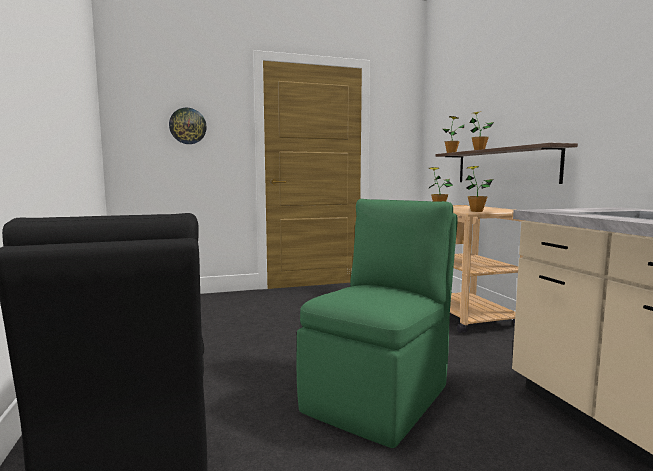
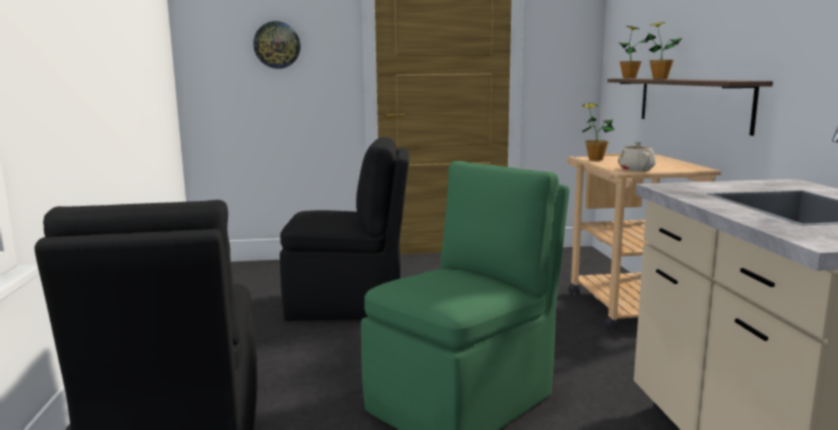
camera: 10 degrees right, 5 degrees up
(255, 326) = (349, 305): none -> black chair
(476, 211) = (635, 169): potted plant -> beige teapot

